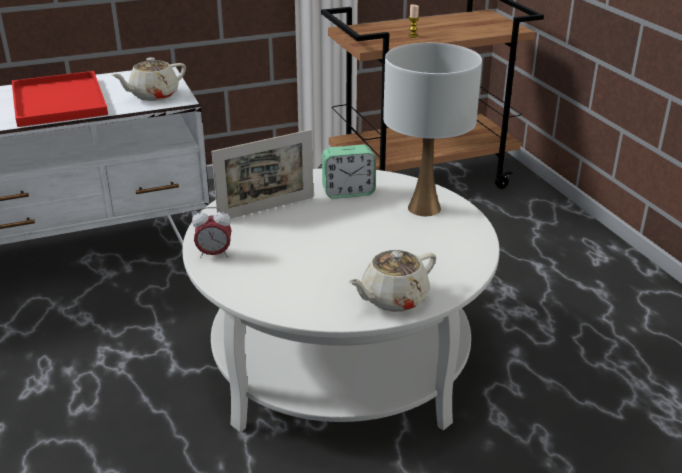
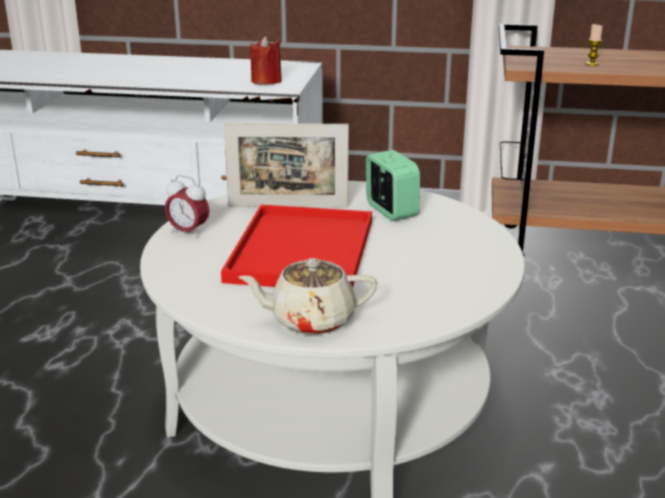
camera: 30 degrees right, 5 degrees down
(60, 101) = (180, 73): red tray -> red tray (303, 252)
(153, 95) = (266, 81): beige teapot -> red candle
(348, 192) = (391, 211): alarm clock -> alarm clock turned 135 degrees counterclockwise
(425, 208) = (458, 245): white table lamp -> none

